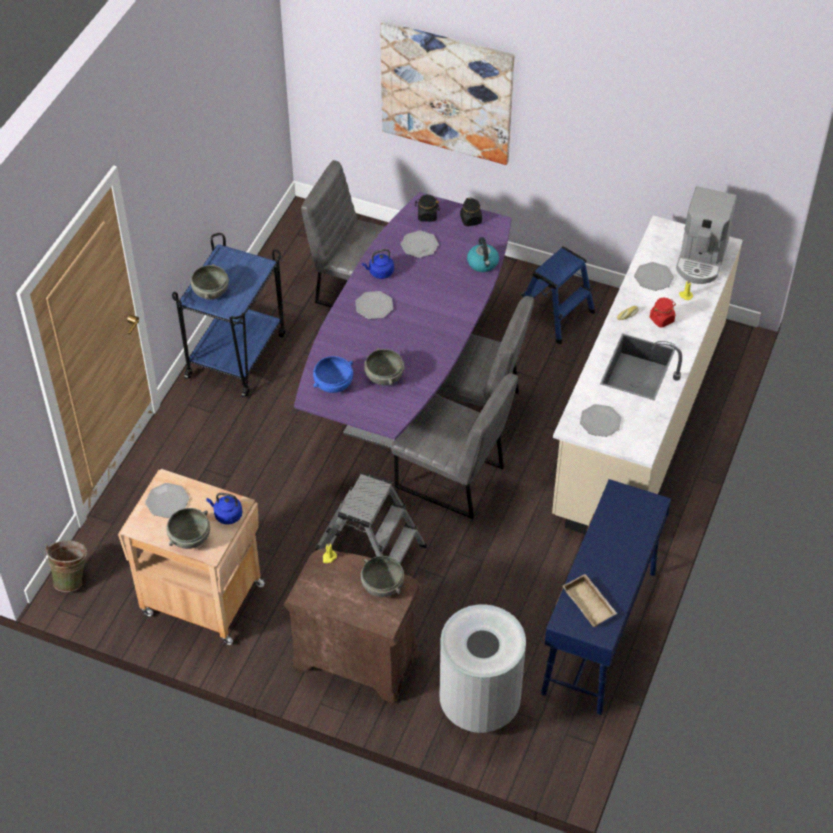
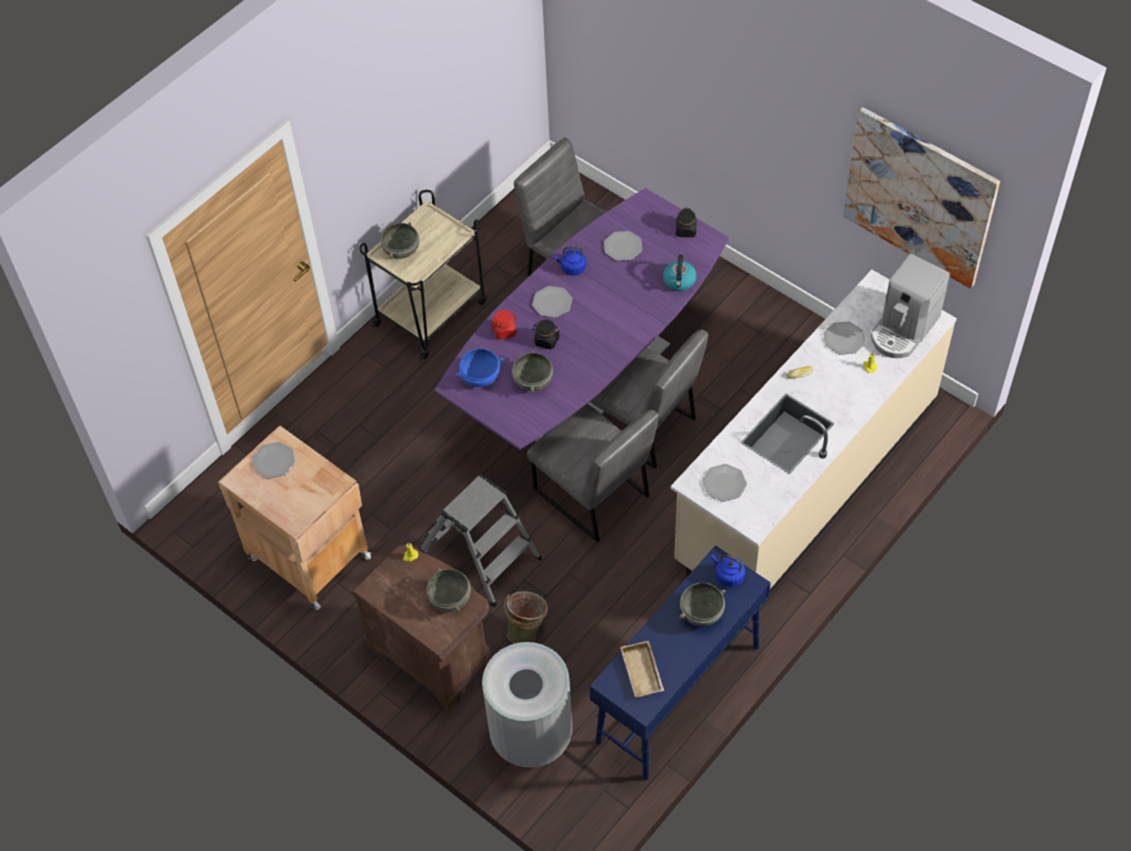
camera: 20 degrees right, 5 degrees up
(72, 578) = (197, 504): green bucket -> green bucket (527, 629)
(189, 537) = (280, 503): grey bowl -> grey bowl (701, 612)
(227, 515) = (323, 489): blue kettle -> blue kettle (728, 575)
(237, 354) = (431, 312): blue cart -> beige cart
(427, 216) = (643, 216): black jar -> black jar (546, 341)
(447, 92) = (688, 92): picture -> picture (919, 197)
(555, 314) = (765, 343): blue step ladder -> none
(662, 319) = (833, 387): red jar -> red jar (505, 331)

